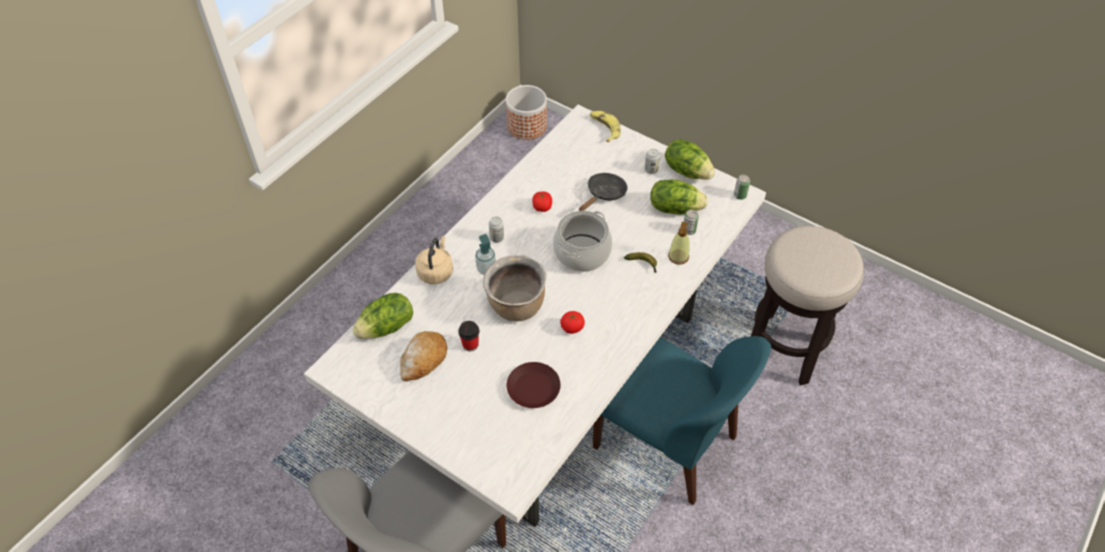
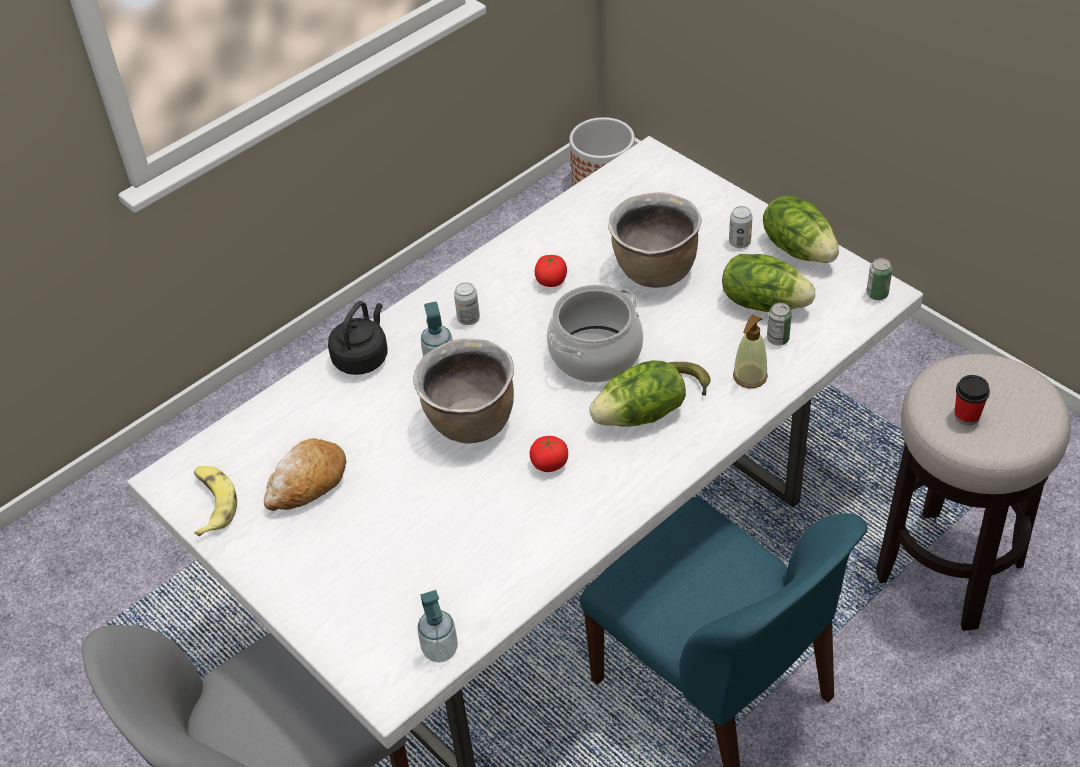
camera: 15 degrees right, 5 degrees down
(387, 327) = (266, 430): lettuce -> lettuce (641, 415)
(436, 271) = (362, 357): beige kettle -> black kettle
(470, 344) = (384, 470): cup -> cup (967, 416)
(533, 388) = (463, 547): brown plate -> none
(536, 457) = (440, 650): none -> soap dispenser
(604, 128) = (681, 174): banana -> banana (212, 503)
(604, 194) = (654, 271): black frying pan -> brown cooking pot

